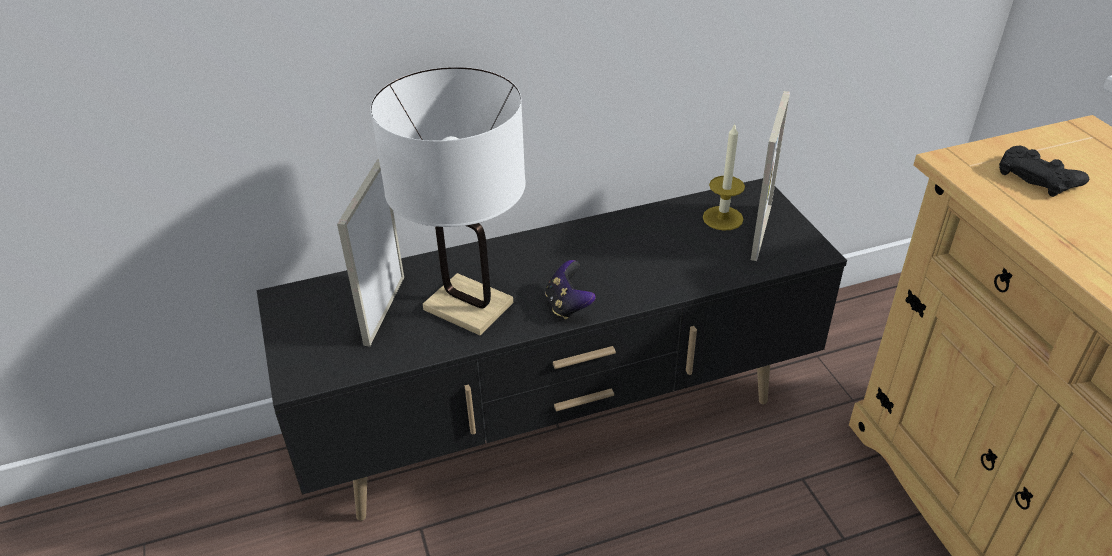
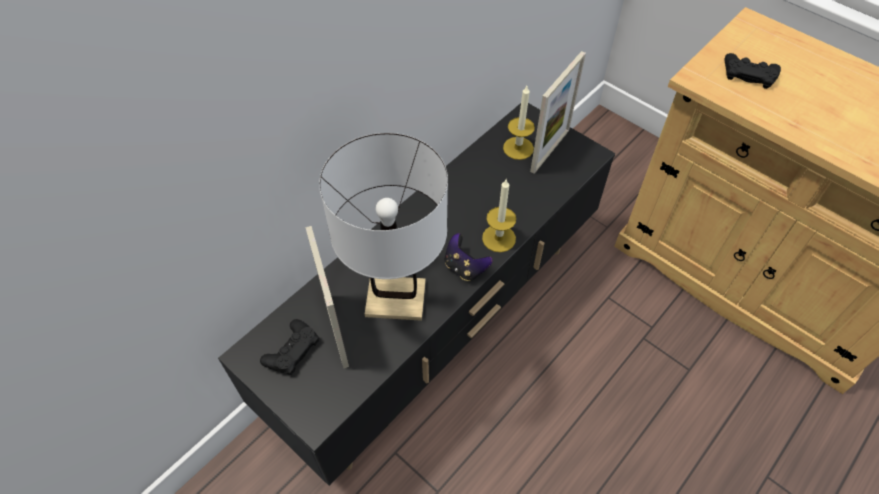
camera: 30 degrees left, 15 degrees up
(327, 310) = (292, 350): none -> black game controller
(630, 293) = (498, 238): none -> candle
(761, 232) = (550, 150): picture frame -> picture frame turned 45 degrees clockwise

